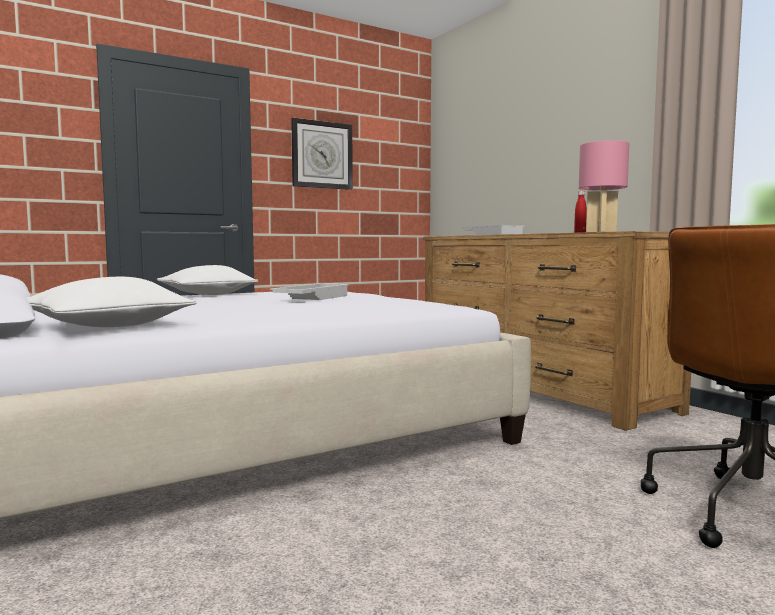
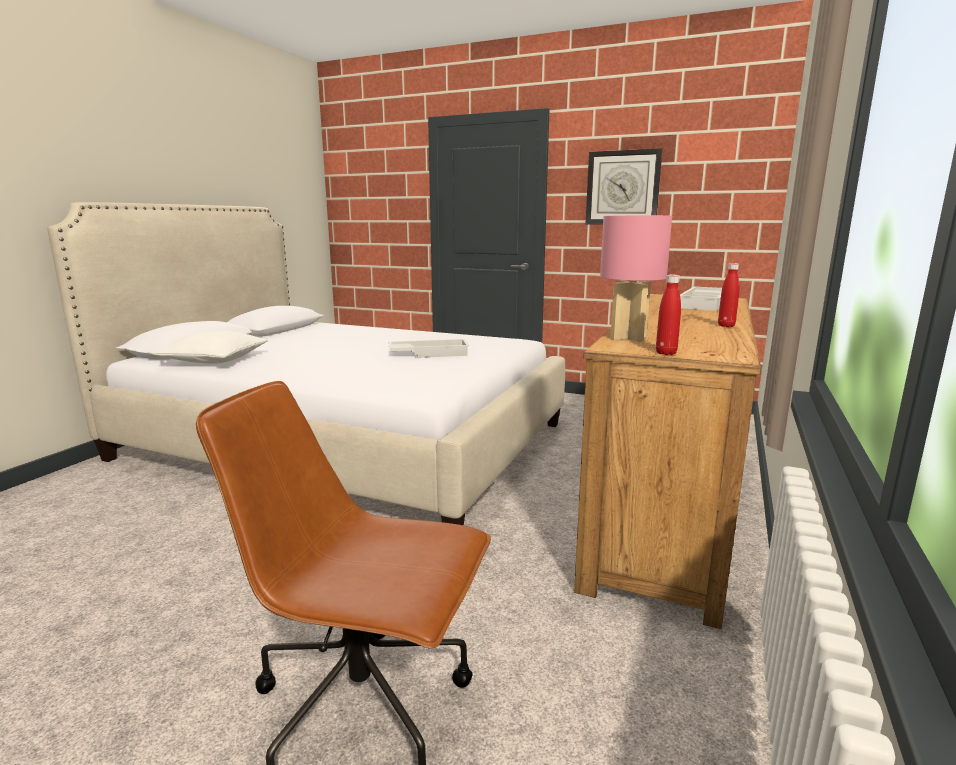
camera: 55 degrees right, 10 degrees up
(207, 294) = (416, 333): white pillow -> none
(657, 231) = (666, 353): none -> red bottle

